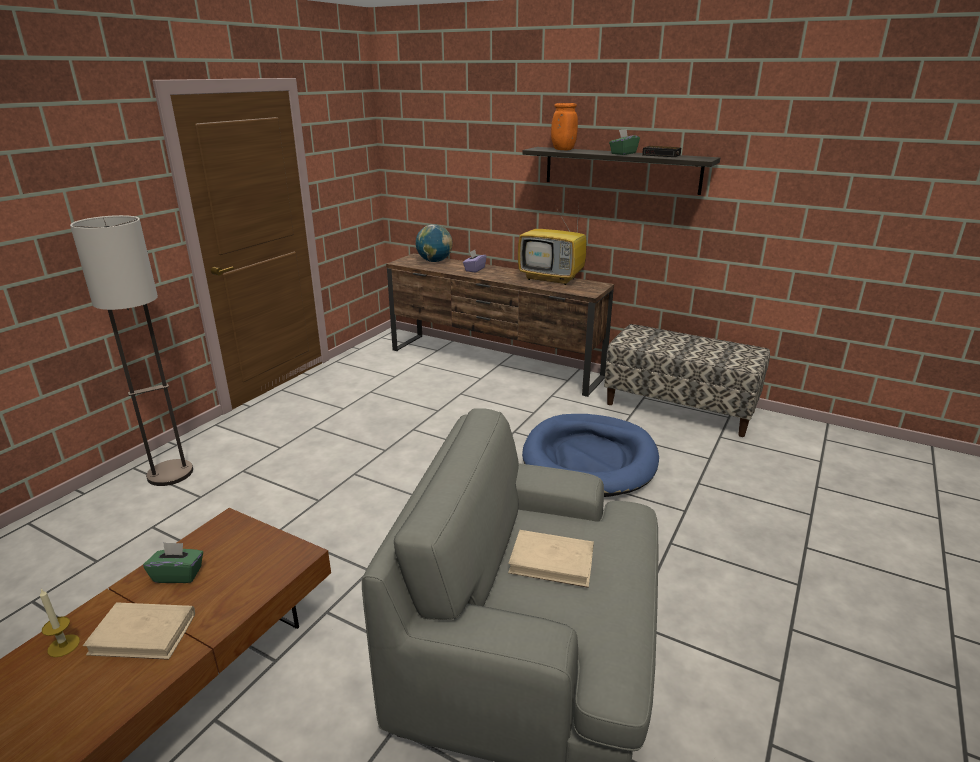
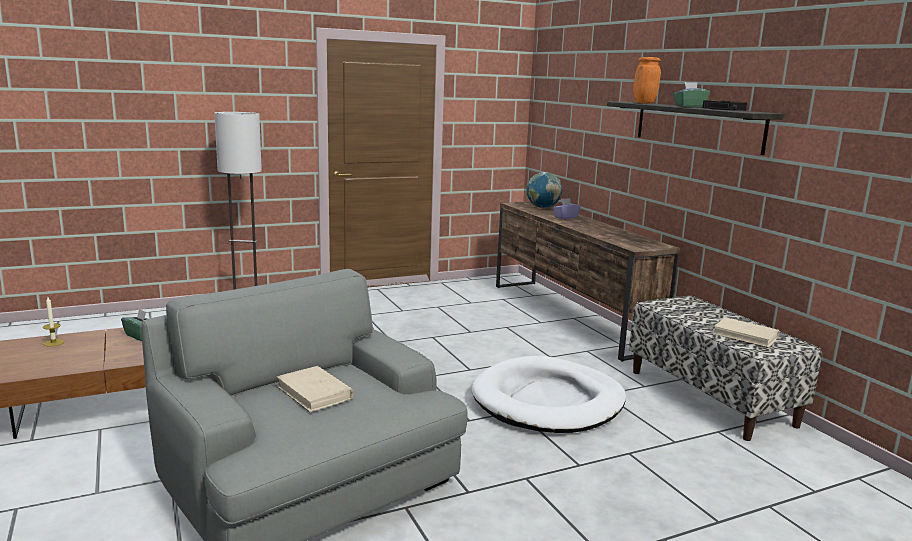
camera: 35 degrees right, 10 degrees down
(143, 634) = (88, 352): beige book -> beige book (745, 336)
(552, 279) = (623, 234): television -> none
(589, 459) = (548, 401): blue dog bed -> white dog bed

